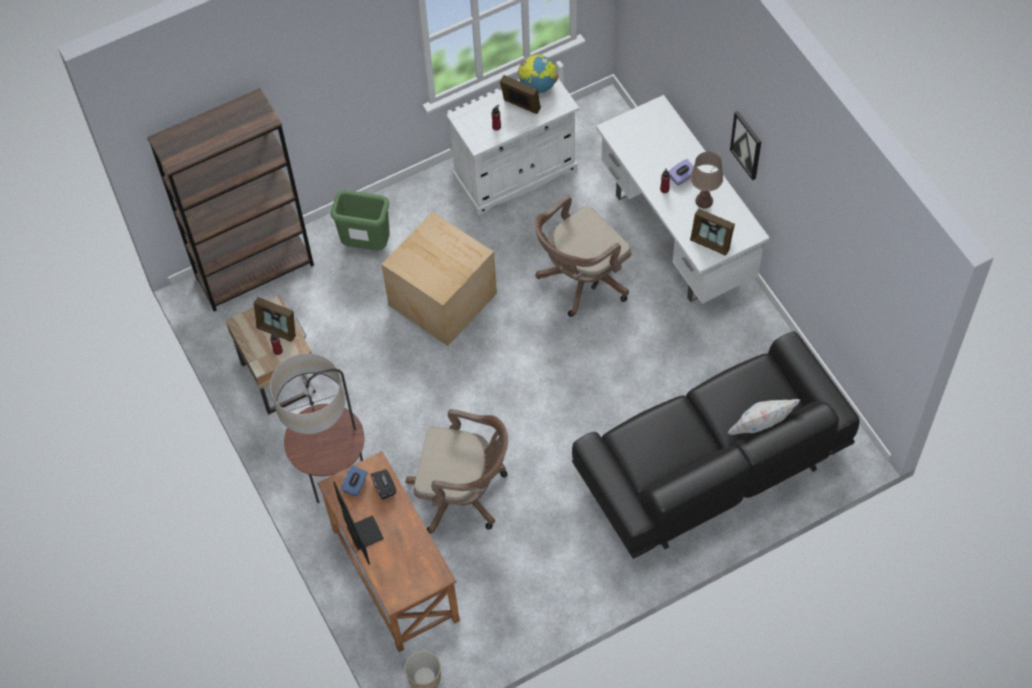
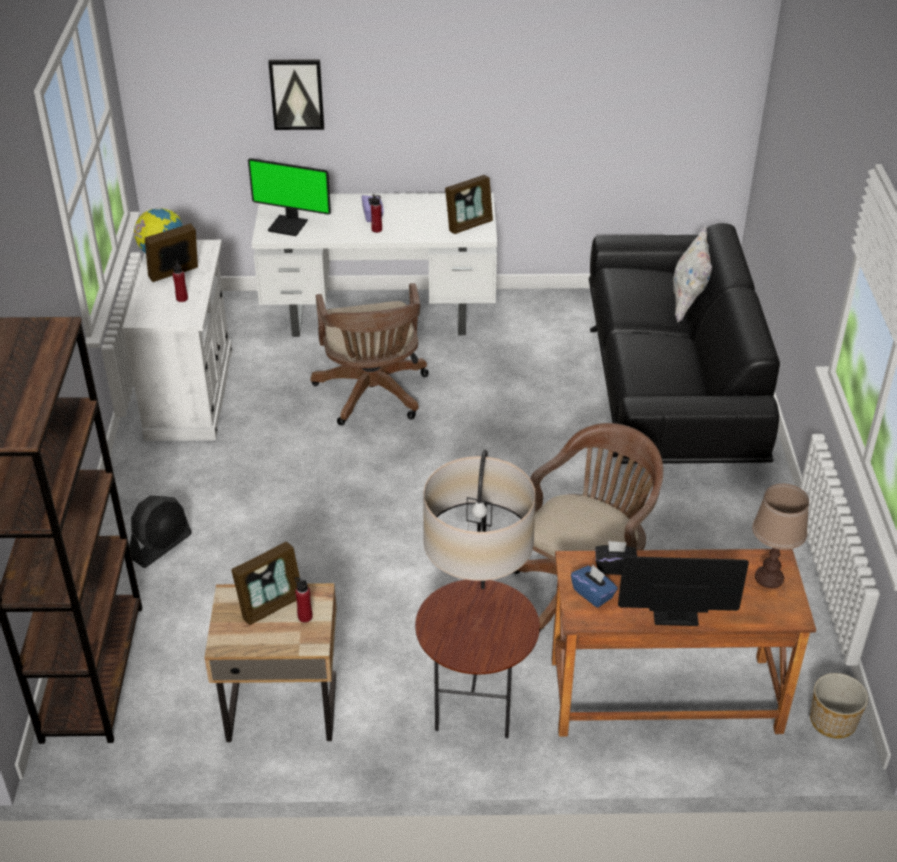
camera: 65 degrees left, 20 degrees down
(367, 244) = (161, 546): green trash can -> black fan
(442, 297) = (299, 508): cardboard box -> none
(634, 134) = (289, 225): none -> monitor
(703, 201) = (414, 213): brown table lamp -> brown table lamp (769, 578)
(747, 145) = (425, 104): picture -> picture (297, 94)

